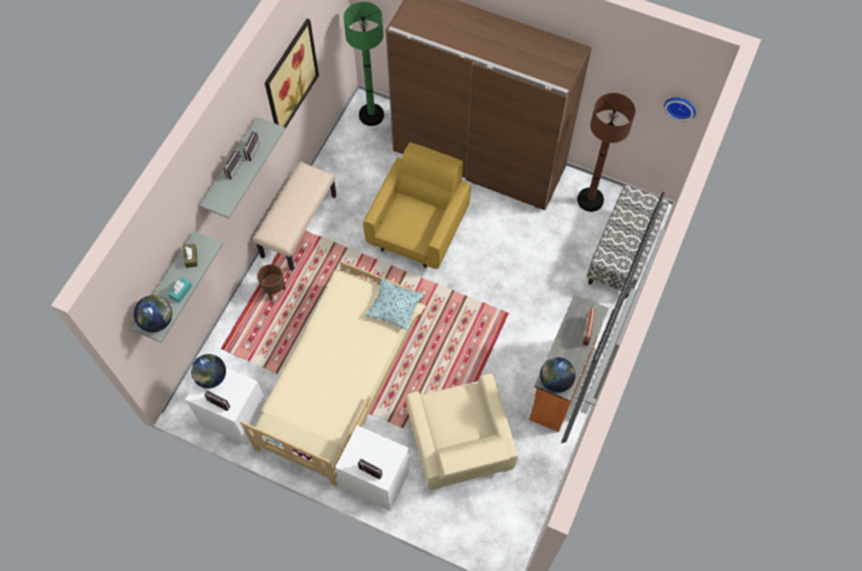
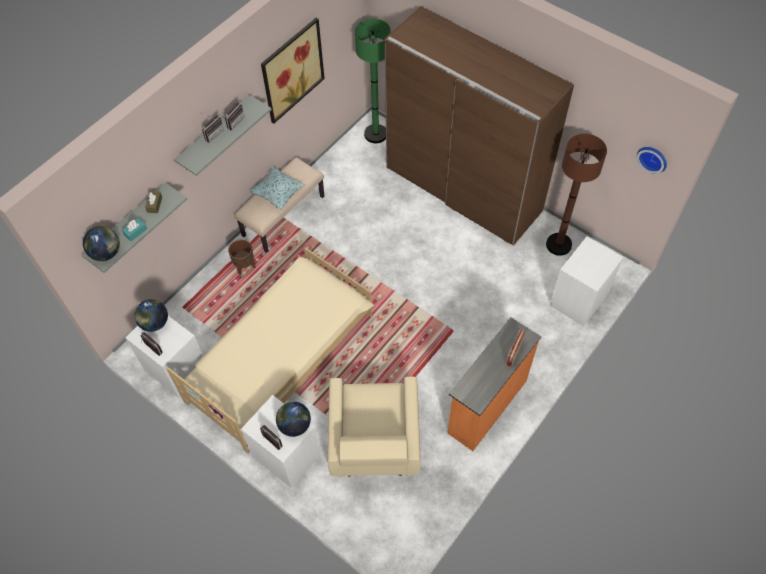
camera: 15 degrees right, 5 degrees down
(394, 307) = (343, 299): pillow -> pillow (277, 191)
(419, 228) = (391, 239): yellow armchair -> none
(555, 381) = (470, 393): globe -> globe (294, 425)
(623, 253) = (578, 299): bench -> white nightstand

